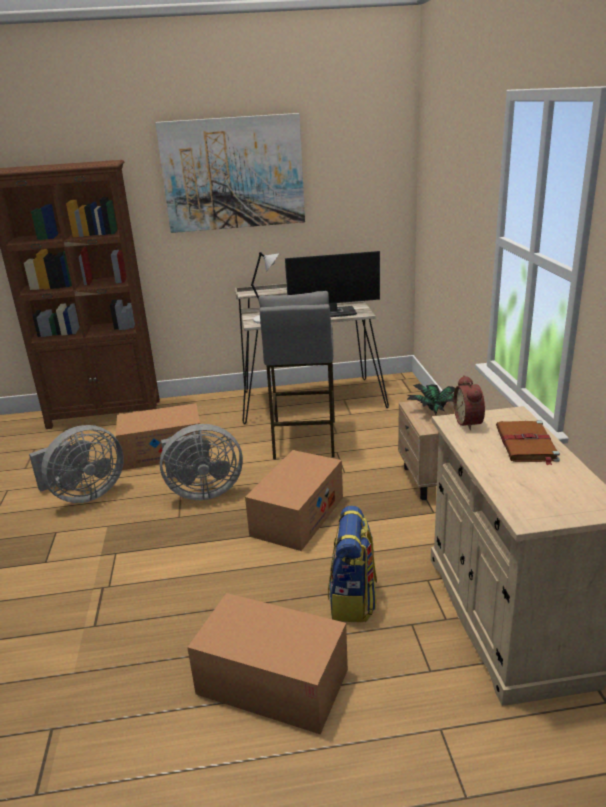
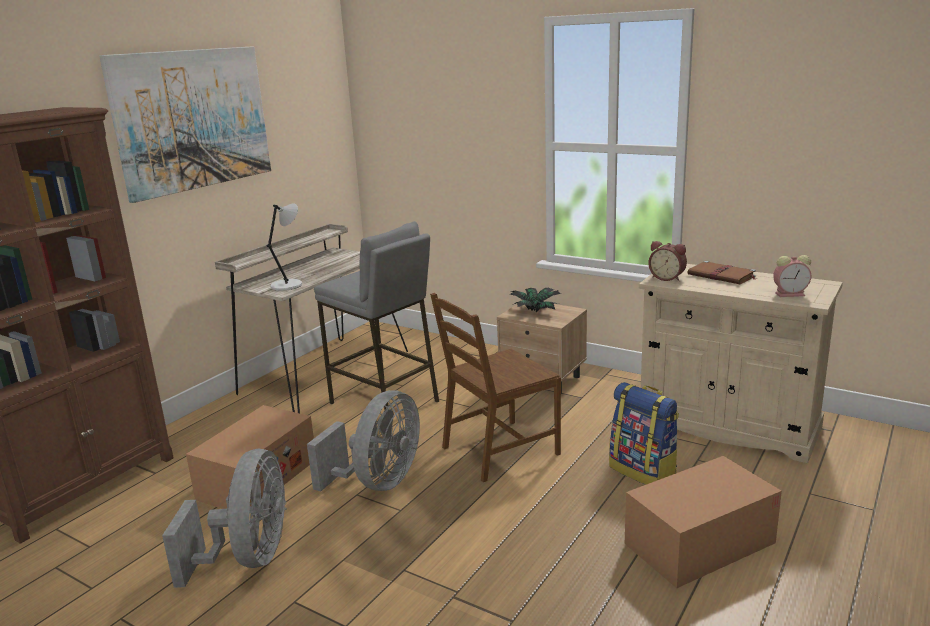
camera: 50 degrees left, 5 degrees down
(297, 516) = (499, 450): cardboard box -> brown chair
(334, 313) = (341, 263): monitor -> none
(531, 498) = (791, 294): none -> alarm clock

